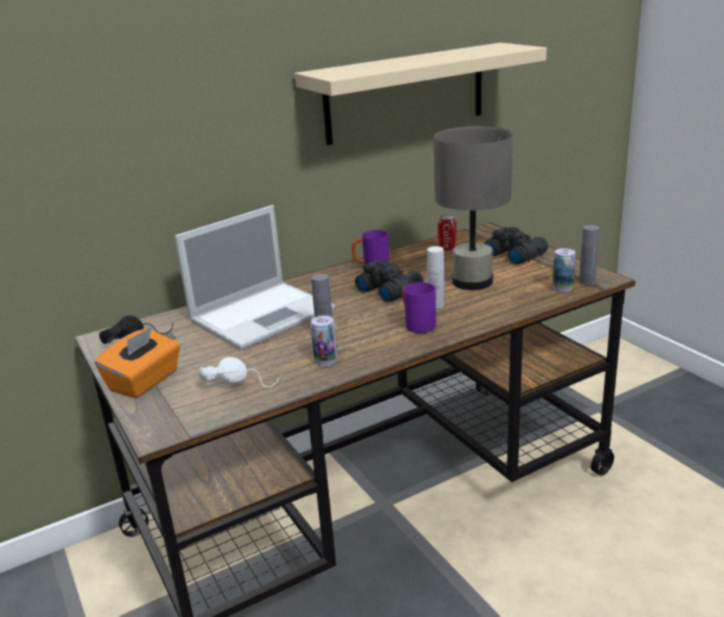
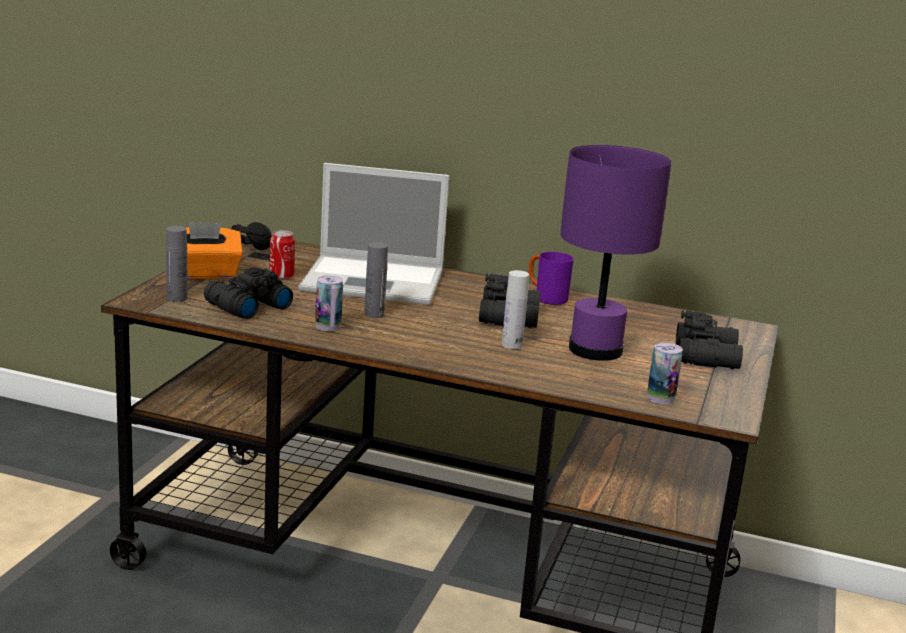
camera: 45 degrees right, 5 degrees down
(241, 383) = (246, 306): white headphones -> black binoculars
(405, 93) = (677, 104): beige shelf -> none
(416, 324) = (454, 346): purple mug -> none
(447, 249) = (657, 320): can -> can (281, 276)
(471, 282) = (594, 349): grey table lamp -> purple table lamp
(587, 282) = (701, 408): grey bottle -> grey bottle (177, 298)

